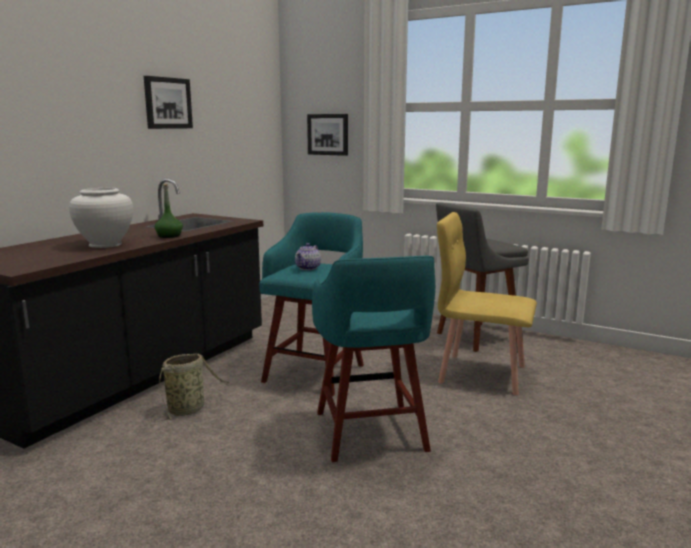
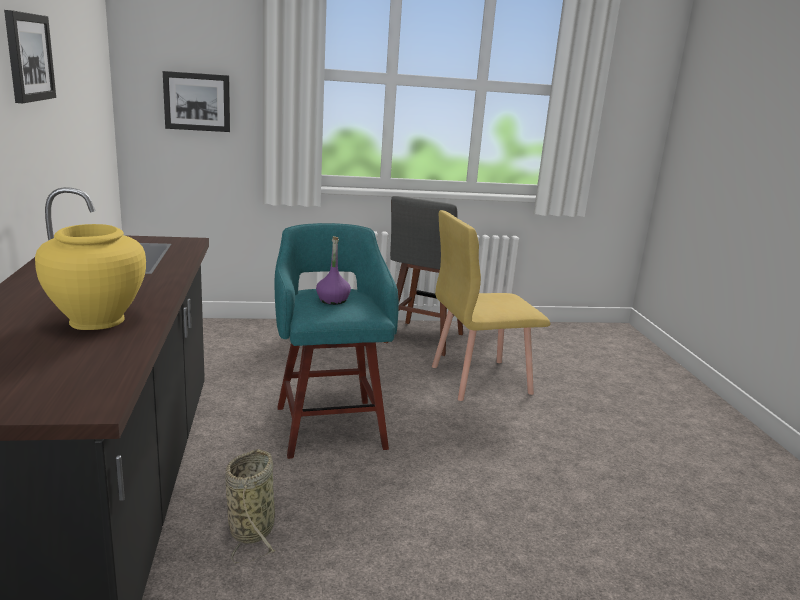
camera: 40 degrees left, 5 degrees up
(105, 244) = (97, 320): white vase -> yellow vase
(169, 236) = (154, 286): green bottle -> none
(308, 268) = (333, 300): teapot -> purple bottle
(370, 433) = (479, 479): turquoise stool -> none

